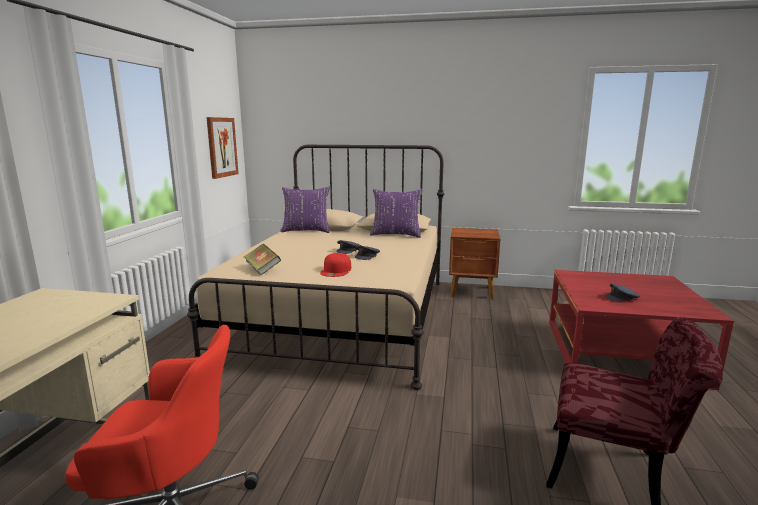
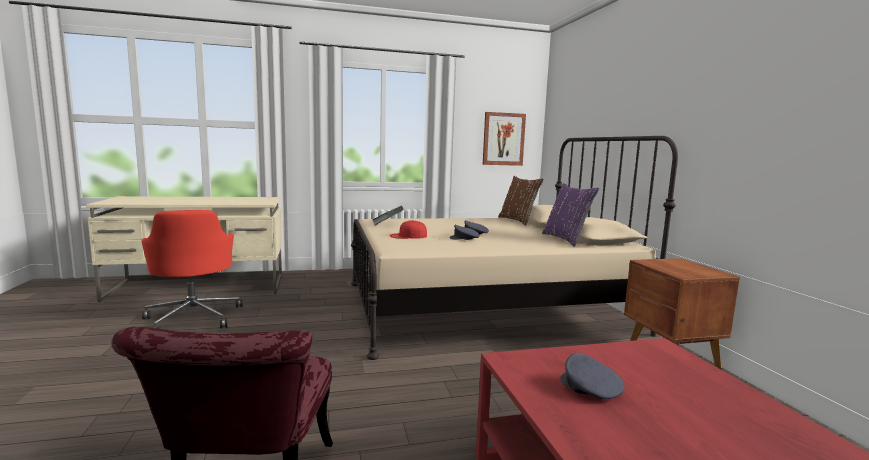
camera: 65 degrees right, 5 degrees down
(306, 231) = (518, 221): purple pillow -> brown pillow

